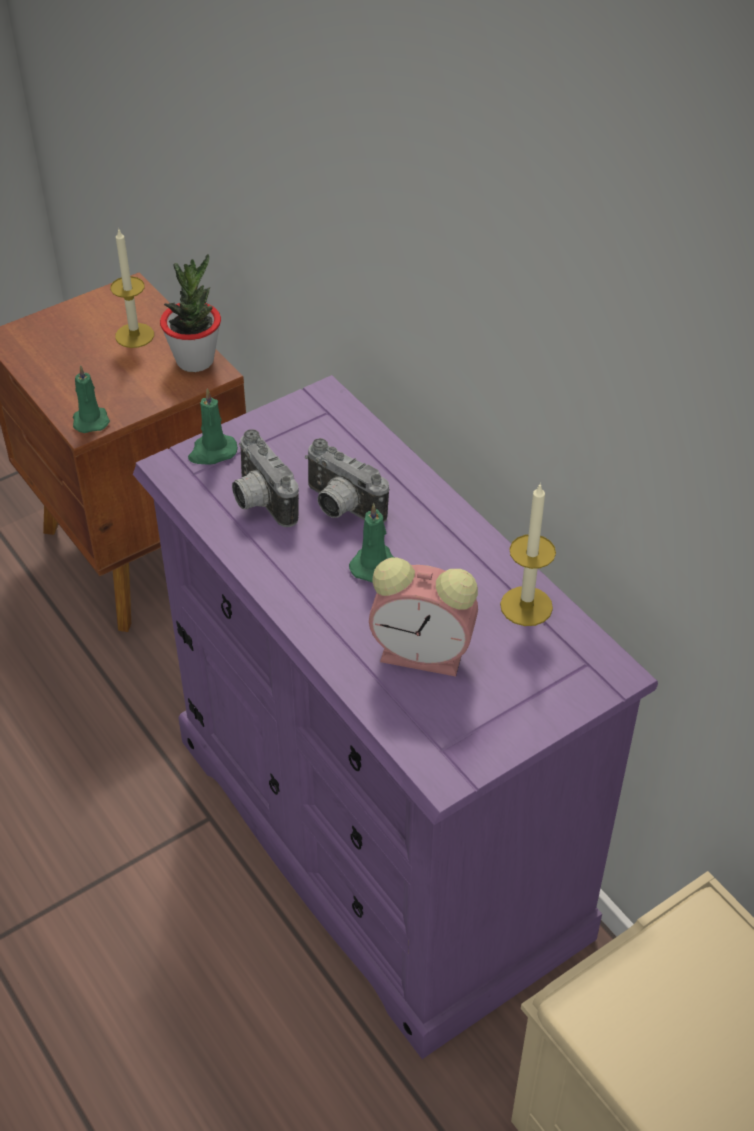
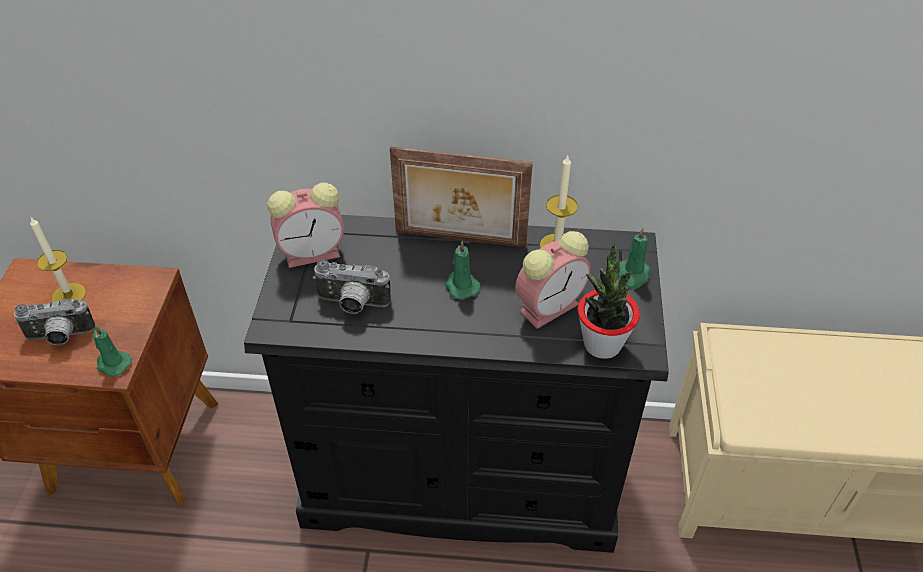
camera: 50 degrees left, 0 degrees up
(195, 360) = (134, 281): potted plant -> potted plant (602, 344)
(212, 452) = (283, 301): green candle -> green candle (633, 275)
(298, 430) = (314, 252): none -> alarm clock
(340, 508) = (399, 273): camera -> camera (60, 337)
(377, 837) = (462, 475): purple dresser -> black dresser
(440, 523) = (460, 240): none -> picture frame

